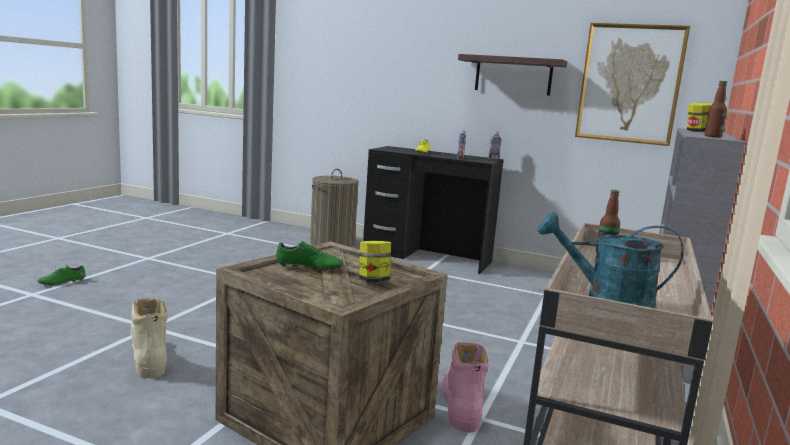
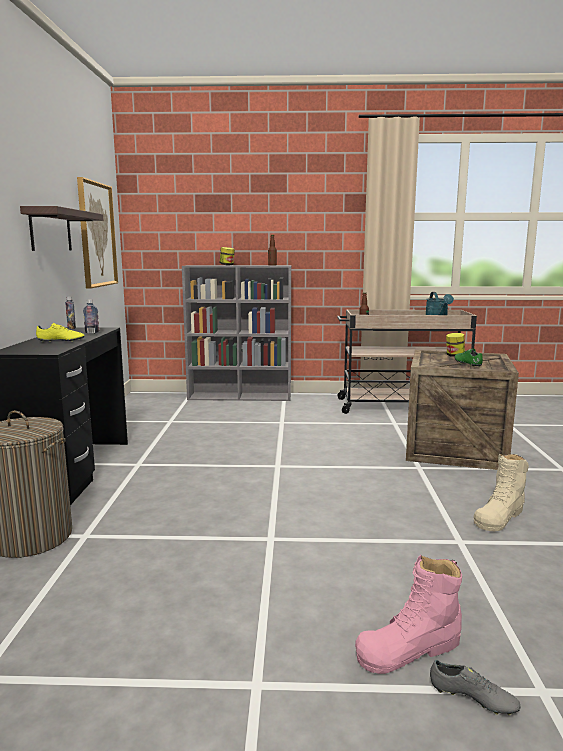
camera: 110 degrees left, 0 degrees up
(62, 282) = (472, 699): green shoe -> grey shoe
(460, 406) = (390, 427): pink boot -> pink boot (409, 649)

